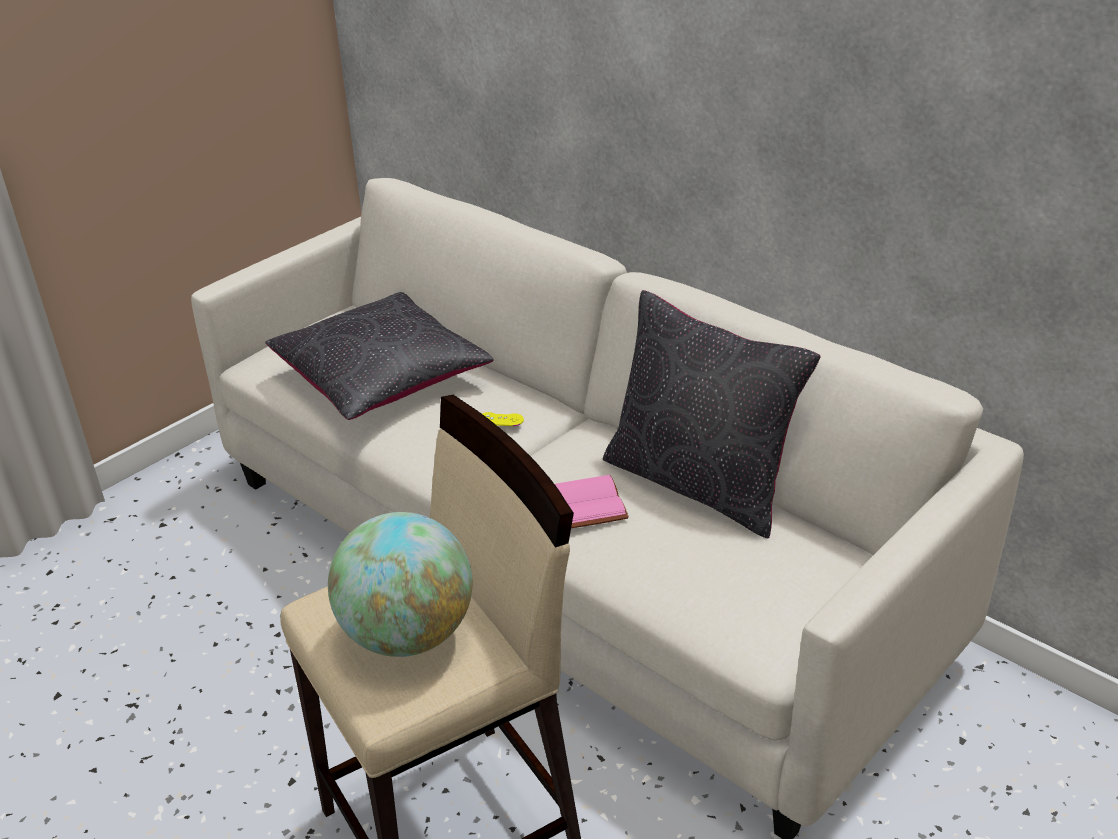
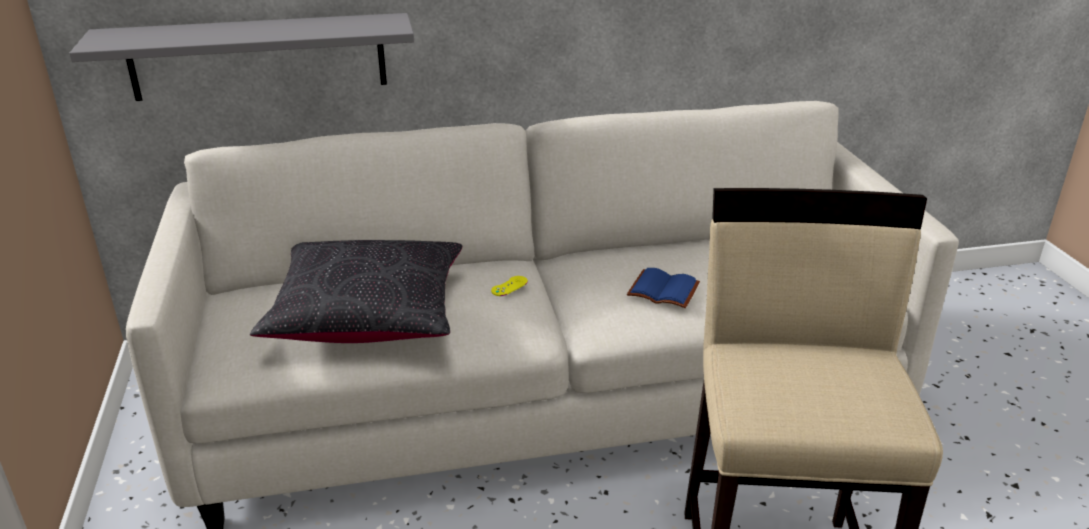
camera: 55 degrees left, 5 degrees down
(407, 635) = (829, 382): globe -> none
(463, 109) = (258, 57): none -> grey shelf
(586, 503) = (661, 291): pink book -> blue book
(700, 483) = (685, 247): black pillow -> none

